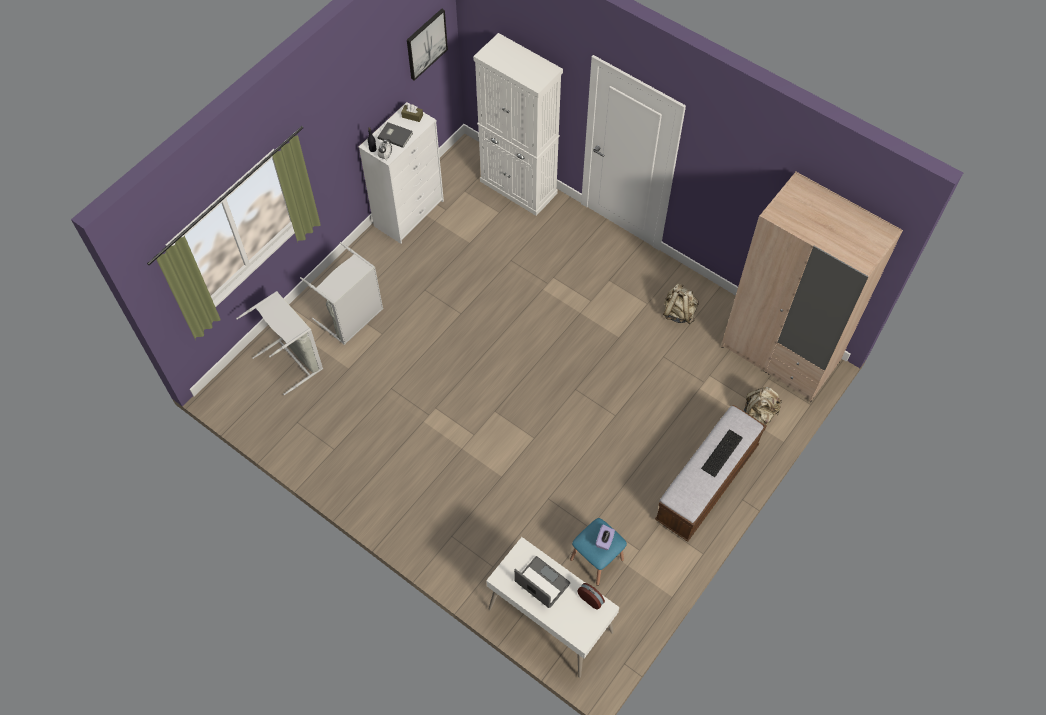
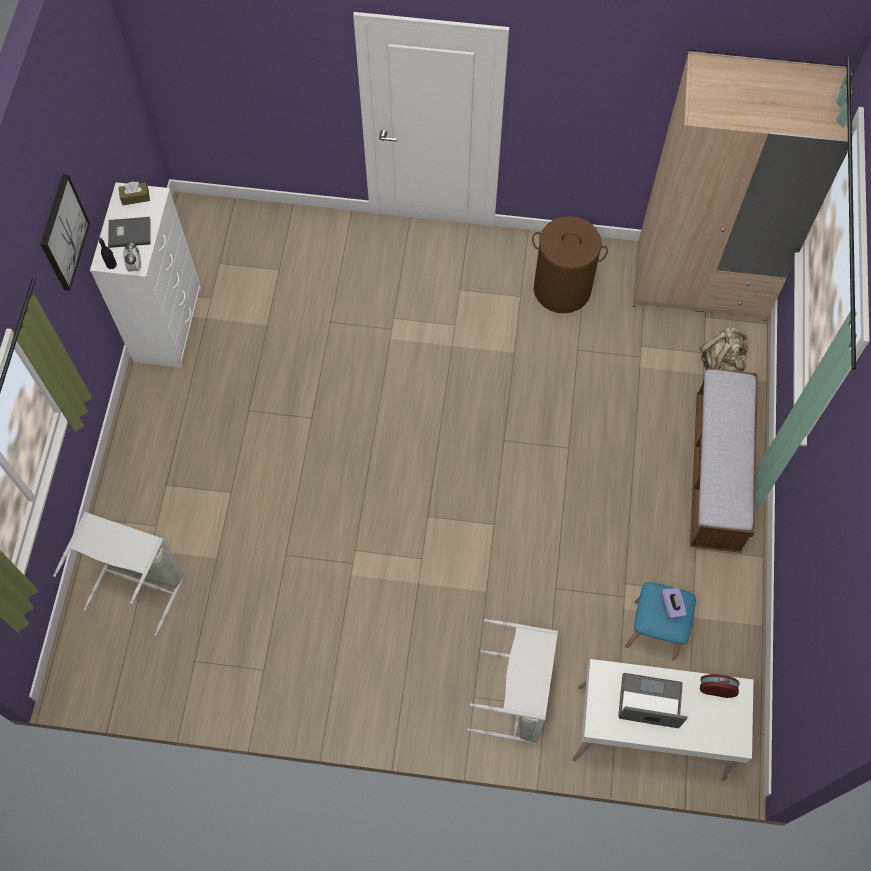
camera: 30 degrees left, 5 degrees up
(353, 318) = (181, 492): grey laundry basket -> grey laundry basket (519, 698)
(426, 44) = (108, 92): picture -> picture (63, 233)
(518, 187) = (283, 228): white cabinet -> none
(678, 312) = (561, 289): beige backpack -> brown laundry basket
(720, 453) = (731, 432): keyboard -> none

